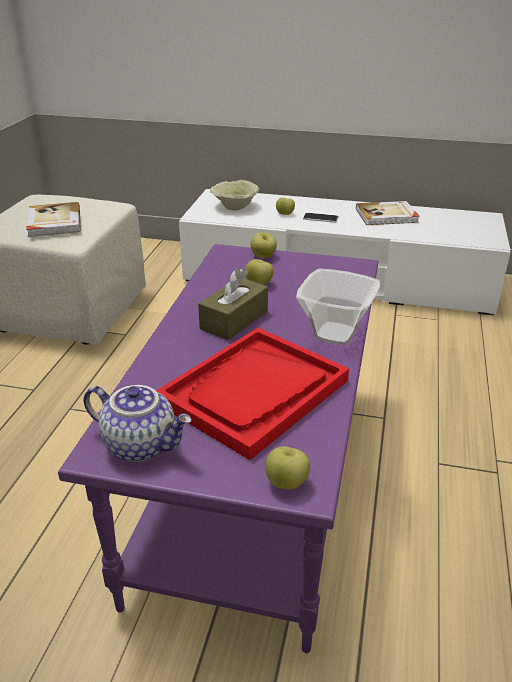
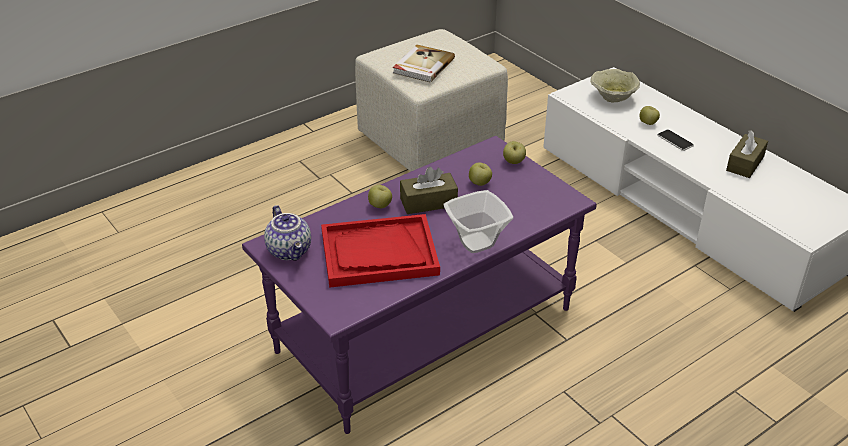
camera: 40 degrees right, 5 degrees up
(286, 483) = (331, 308): apple -> apple (380, 206)
(387, 216) = (745, 163): book -> brown tissue box

